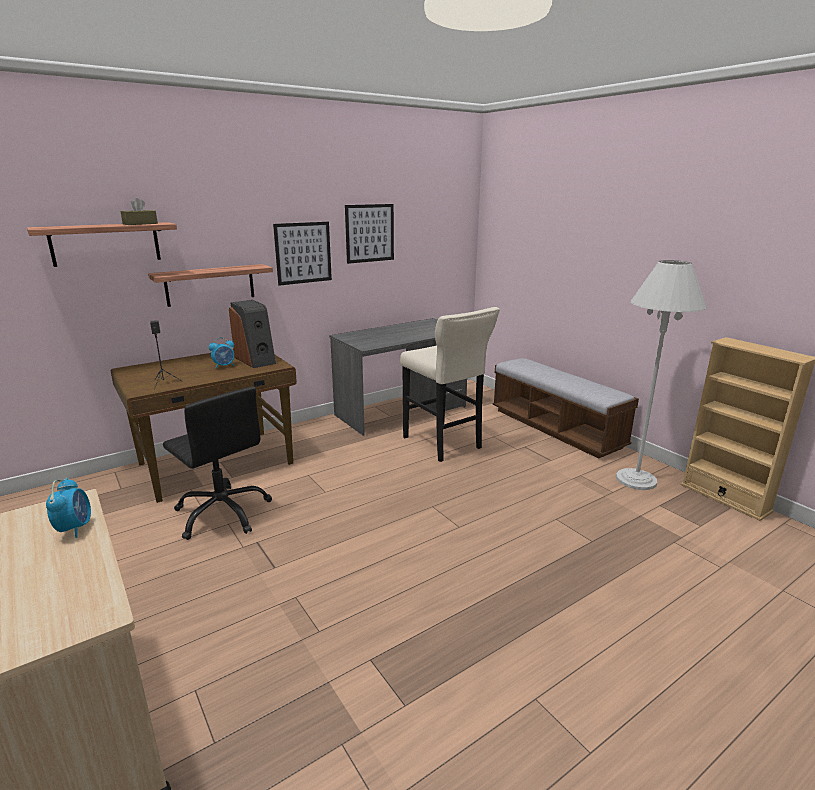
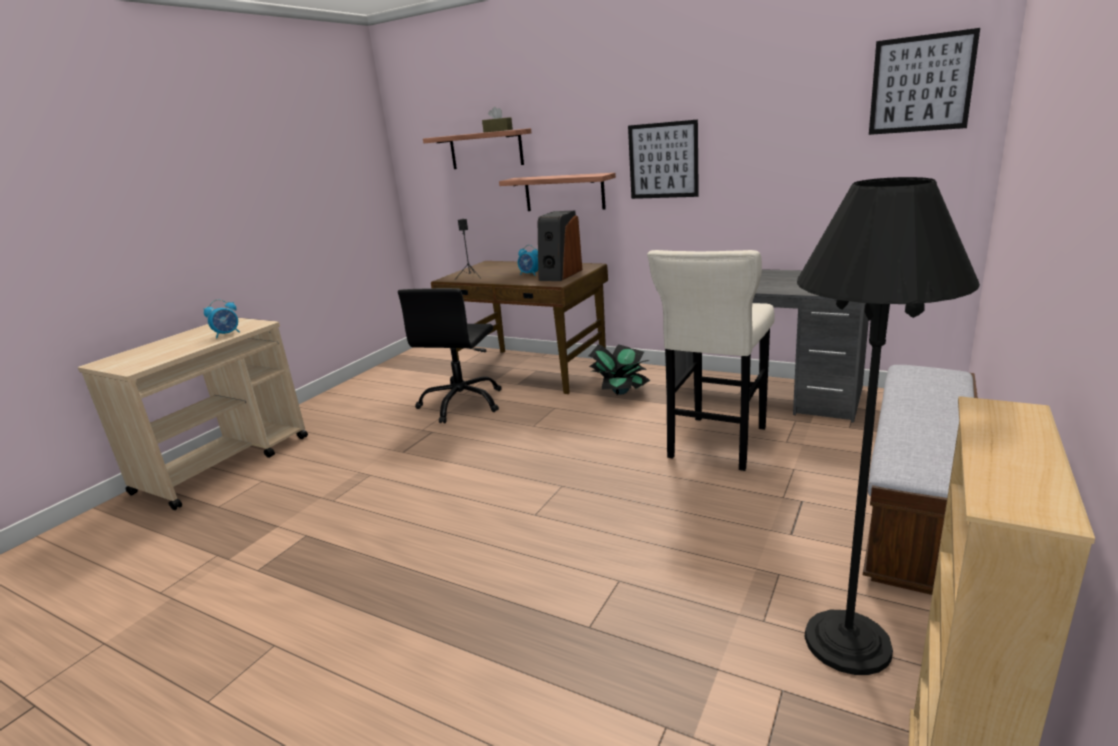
camera: 65 degrees right, 0 degrees up
(324, 444) = (621, 391): none -> potted plant
(370, 233) = (761, 133): picture -> picture (921, 84)
(636, 479) = (847, 642): white floor lamp -> black floor lamp

